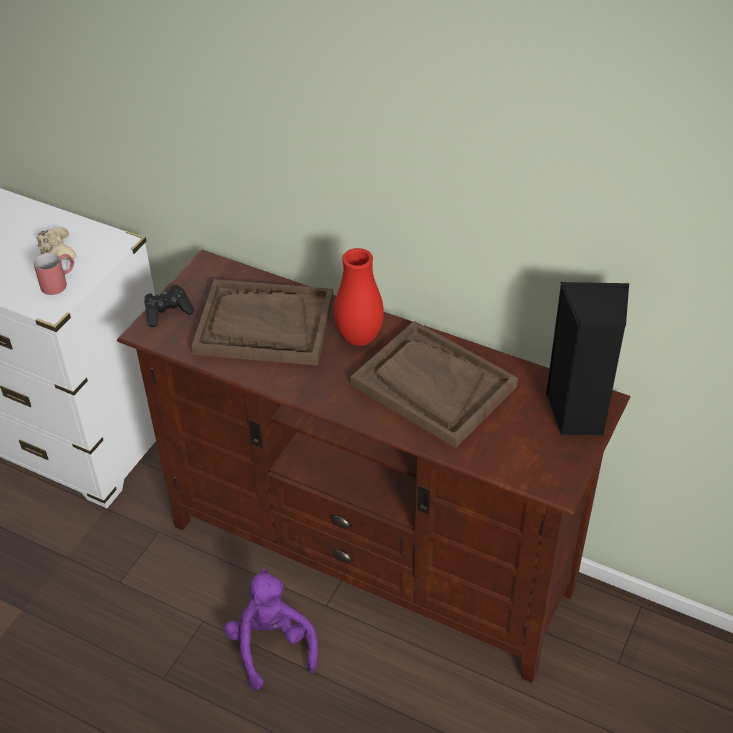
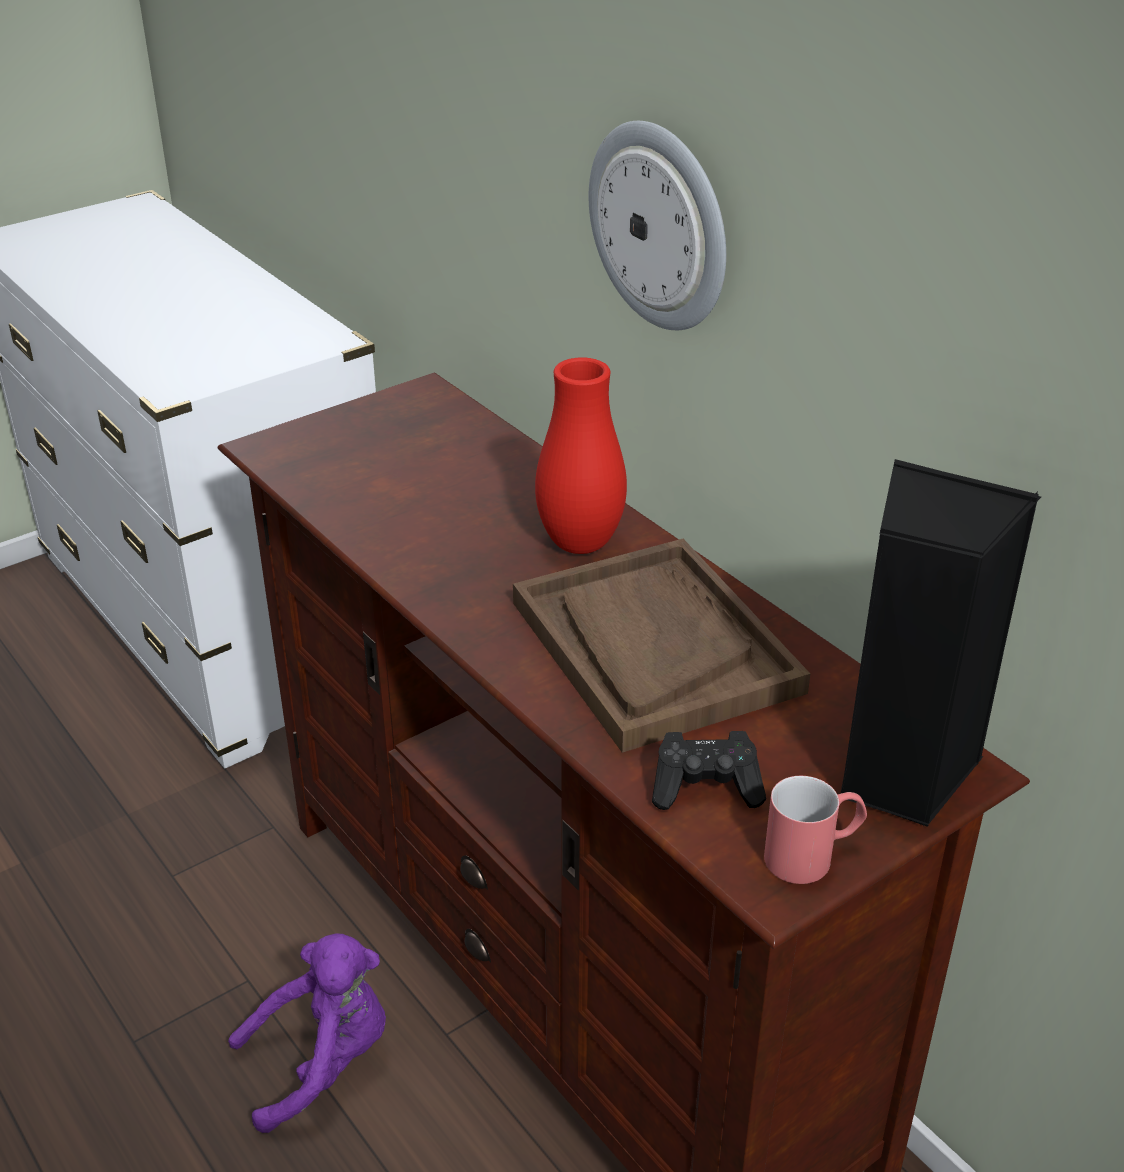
camera: 25 degrees right, 10 degrees down
(56, 250) = (241, 330): beige game controller -> none
(59, 283) = (210, 365): red mug -> red mug (813, 855)
(168, 313) = (317, 432): black game controller -> black game controller (706, 788)
(264, 325) = (443, 486): brown tray -> none
(271, 645) = (322, 1062): purple plush toy -> purple plush toy turned 60 degrees clockwise
(373, 169) = (660, 226): none -> wall clock

